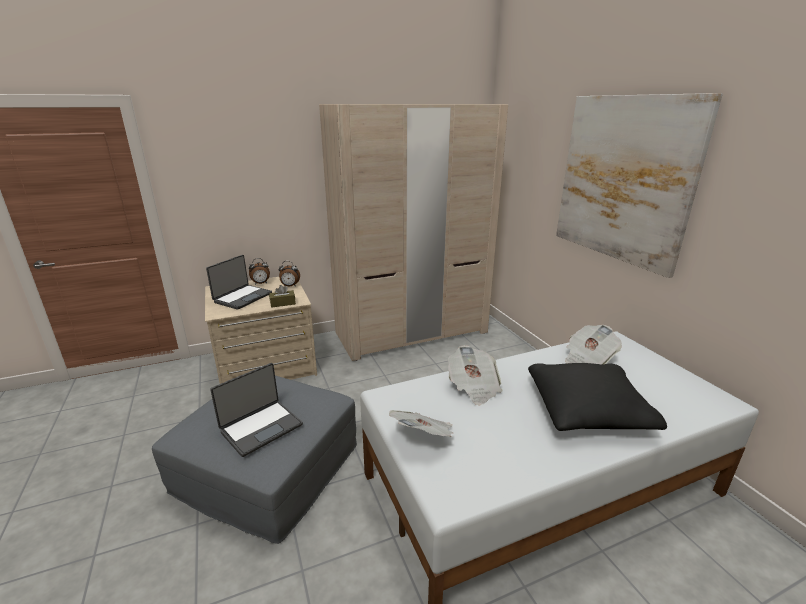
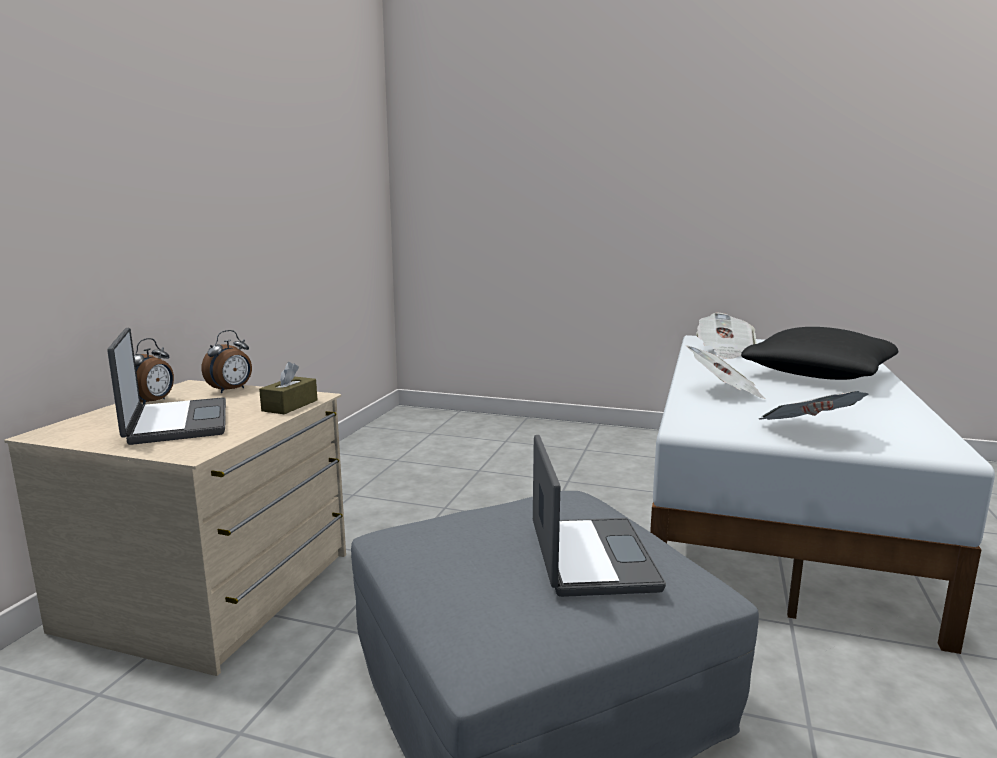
camera: 50 degrees left, 10 degrees down
(411, 332) = (379, 456): beige wardrobe -> none
(623, 179) = (652, 158): picture -> none

